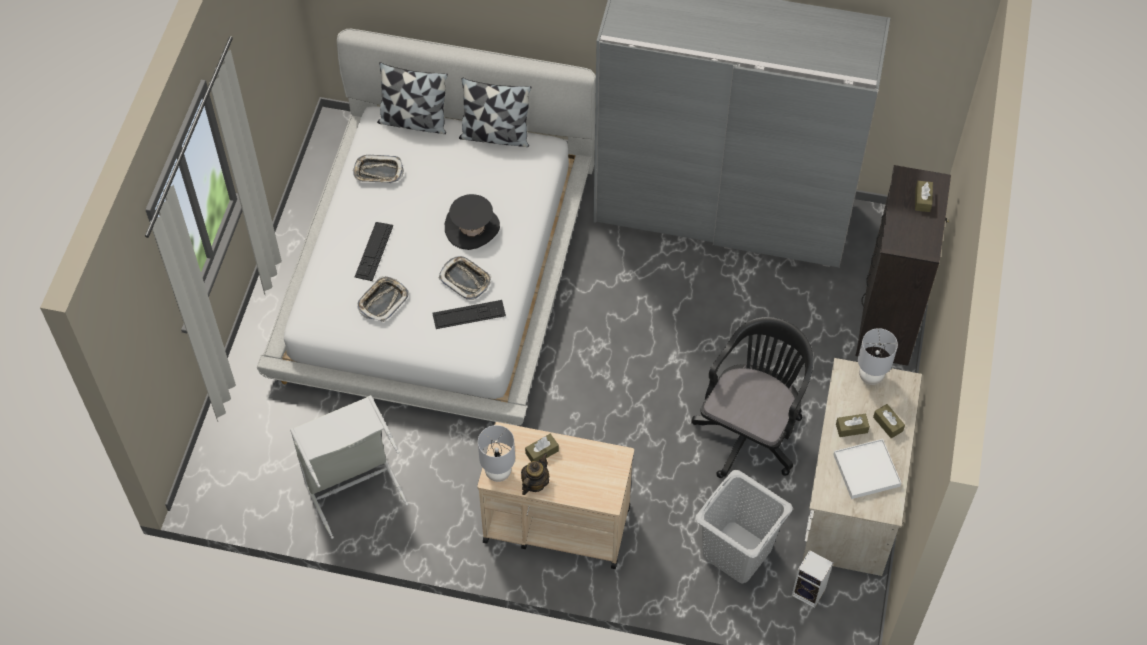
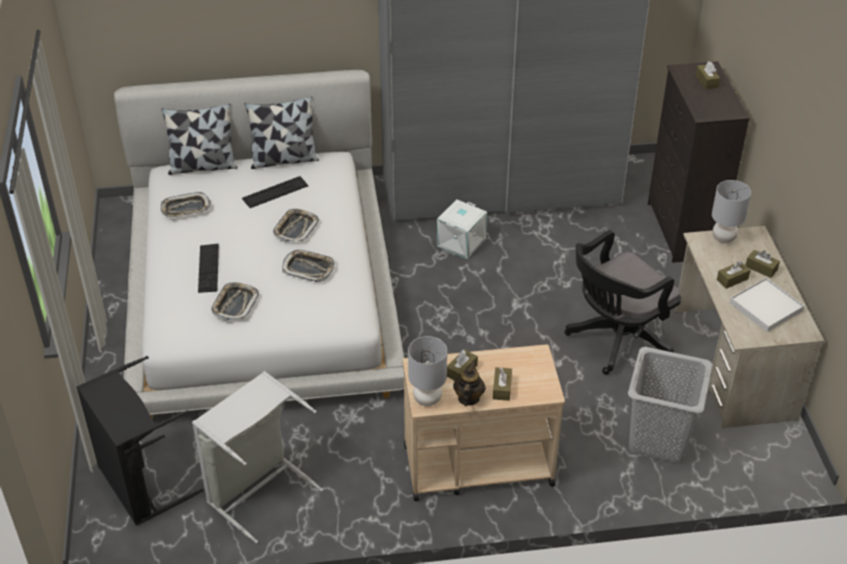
camera: 20 degrees left, 15 degrees down
(254, 447) = (139, 485): none -> black laundry basket
(469, 314) = (325, 294): keyboard -> keyboard (275, 192)
(472, 228) = (295, 229): black hat -> tray
(569, 483) = (502, 388): none -> brown tissue box
(653, 267) = (462, 243): none -> white storage box
(751, 430) = (616, 340): black office chair -> black office chair turned 135 degrees counterclockwise
(810, 592) = (743, 452): speaker -> none

